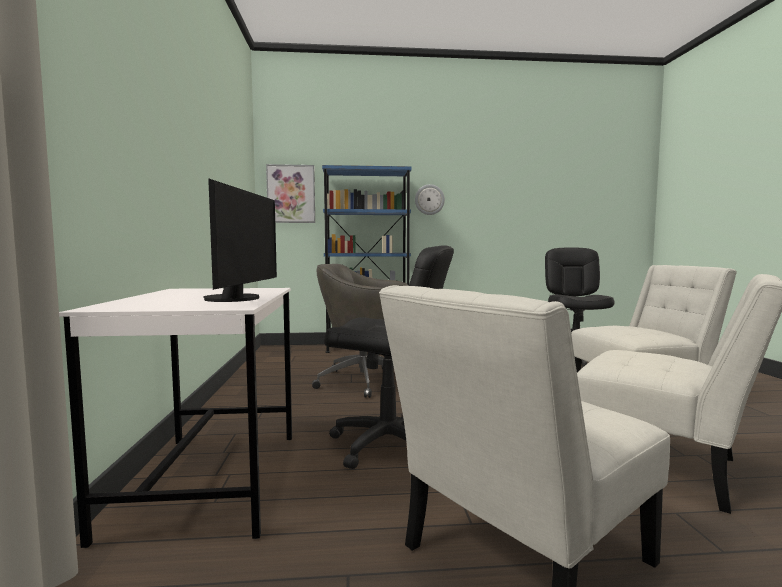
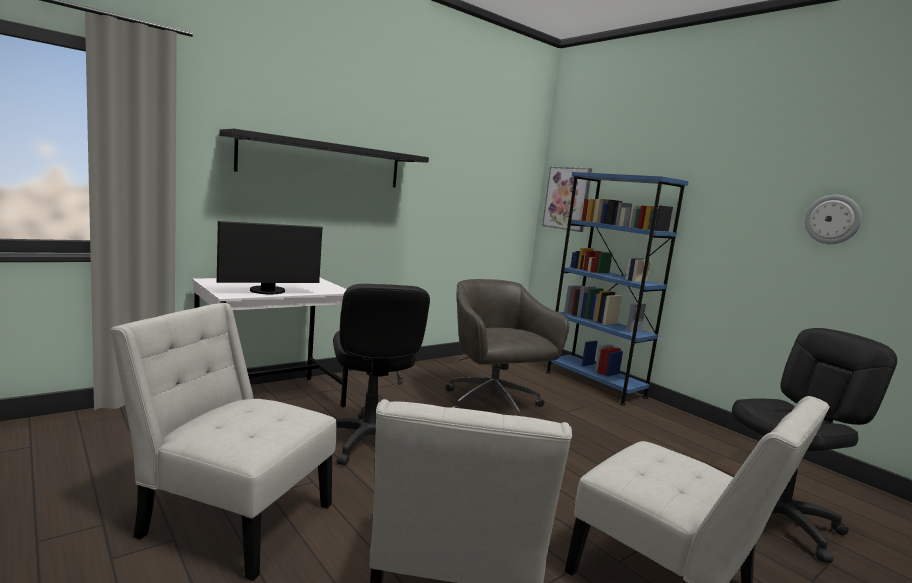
camera: 55 degrees right, 5 degrees up
(153, 120) = (323, 162): none -> black shelf
(429, 199) = (714, 219): wall clock -> wall clock (832, 219)

